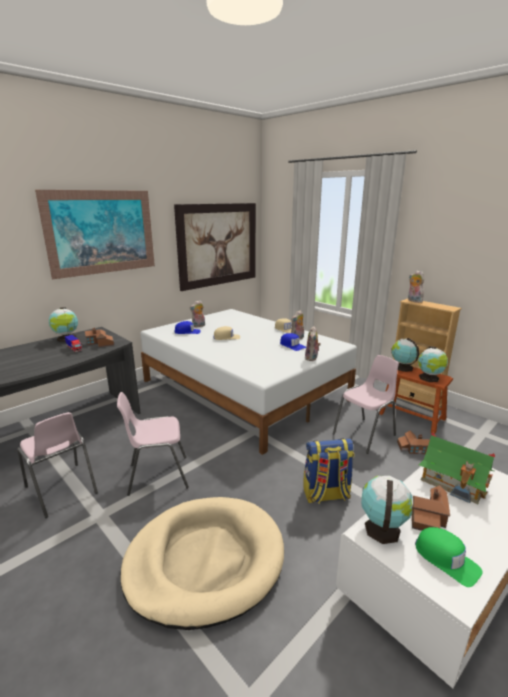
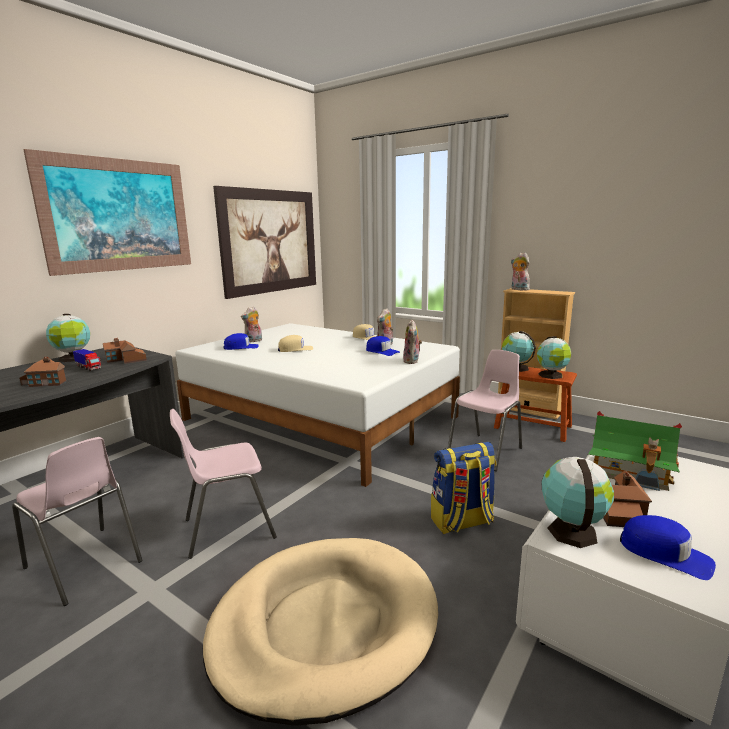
camera: 10 degrees left, 5 degrees down
(412, 448) = (546, 459): toy house -> toy house (46, 382)
(446, 559) = (665, 553): green cap -> blue cap

